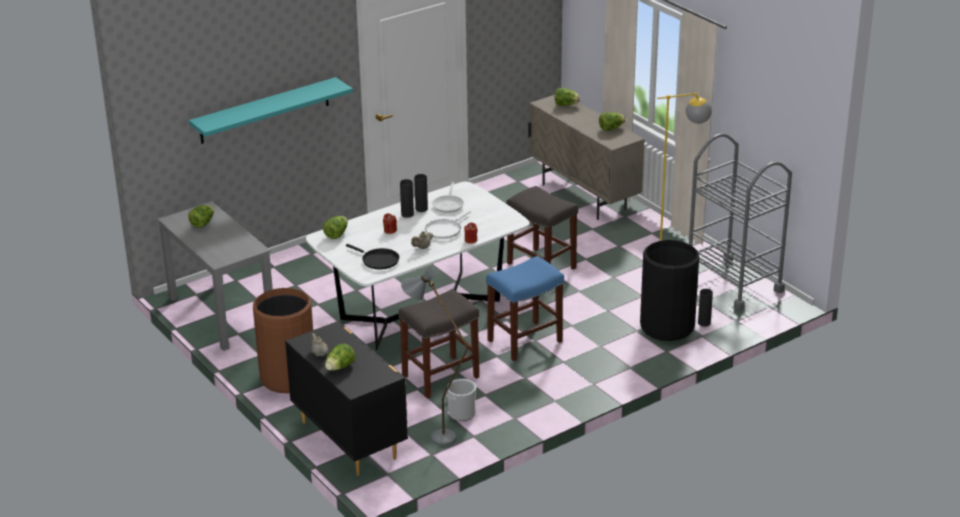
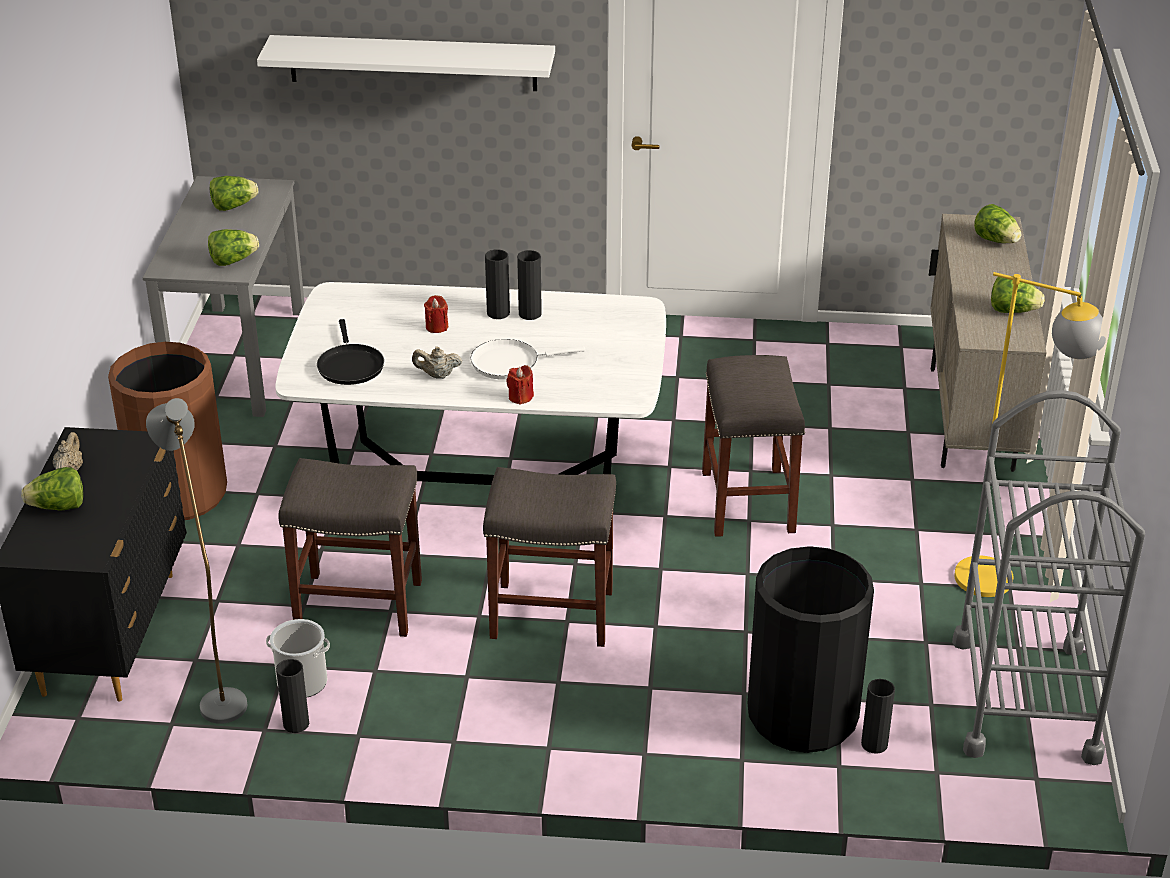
camera: 40 degrees right, 5 degrees up
(264, 111) = (413, 63): turquoise shelf -> white shelf
(336, 234) = (360, 299): lettuce -> lettuce (233, 260)
(448, 204) = (578, 324): frying pan -> none
(483, 427) = (296, 724): none -> black vase
(524, 341) = (550, 614): blue stool -> grey stool

